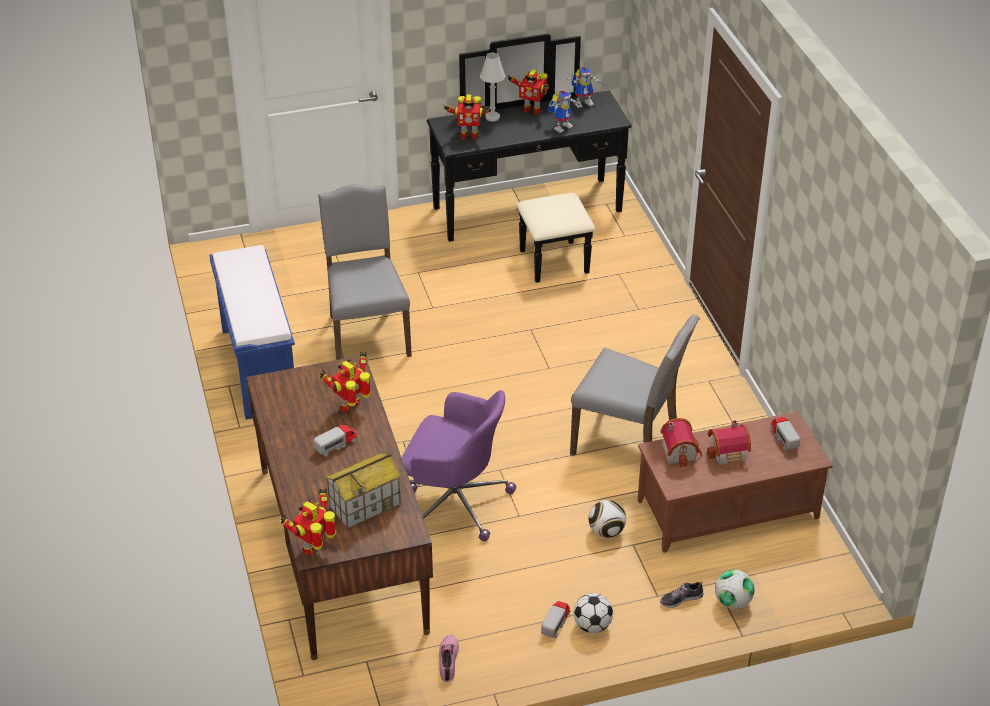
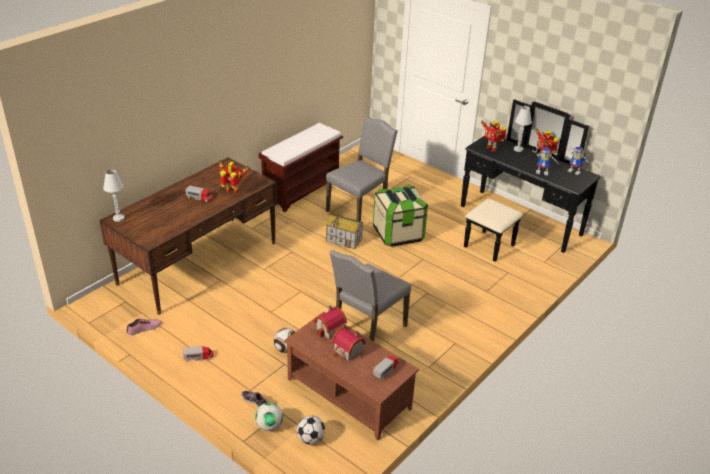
camera: 55 degrees right, 5 degrees down
(258, 368) = (302, 189): blue bench -> brown bench
(314, 548) = (118, 218): toy robot -> white table lamp
(365, 505) = (161, 221): toy house -> toy house (344, 240)
(455, 501) = (262, 285): purple office chair -> none
(457, 325) = (398, 234): none -> storage box
(592, 626) = (206, 372): football -> football (310, 439)
(628, 443) = (367, 330): grey chair -> grey chair turned 45 degrees clockwise

